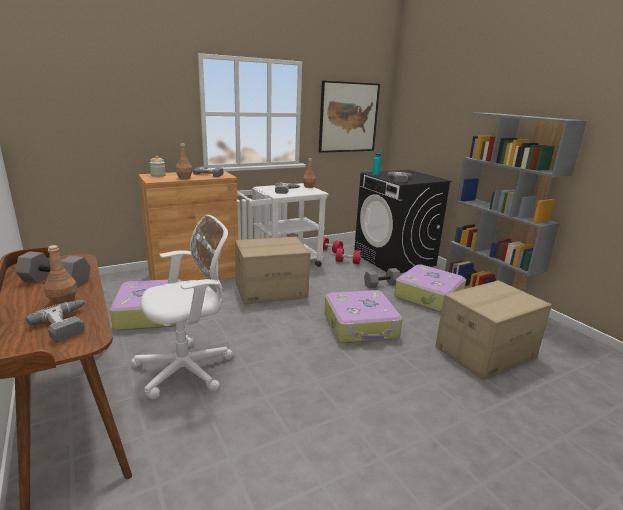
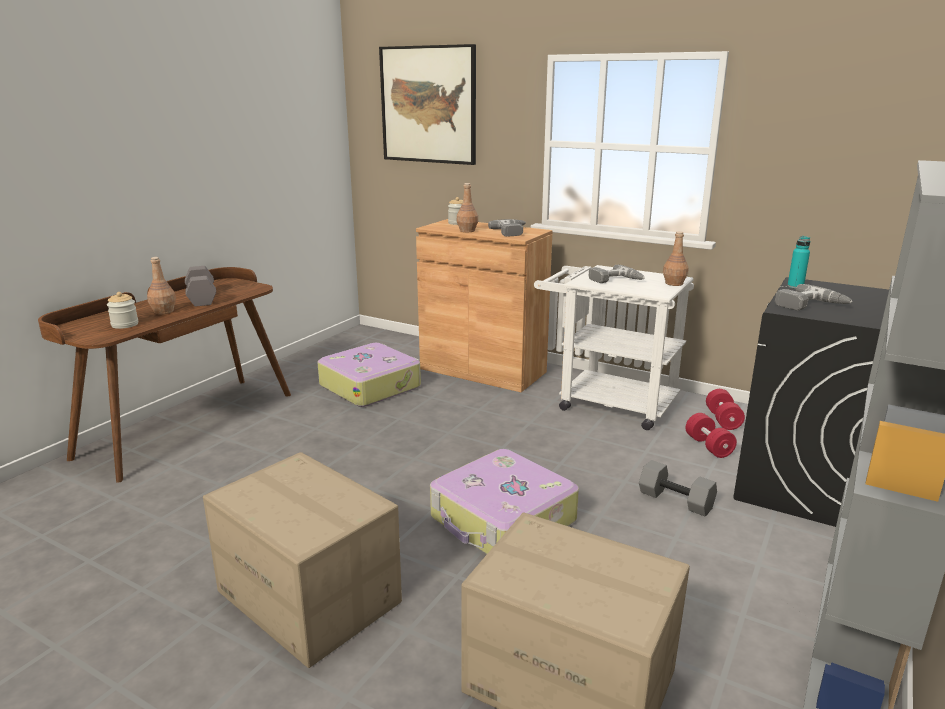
camera: 60 degrees right, 0 degrees up
(68, 324) = (125, 325): power drill -> jar
(188, 369) = (286, 444): white office chair -> none
(271, 290) = (514, 424): cardboard box -> cardboard box (310, 596)
(348, 117) = (836, 161): picture -> picture (428, 105)
(429, 296) = (713, 563): suitcase -> none

